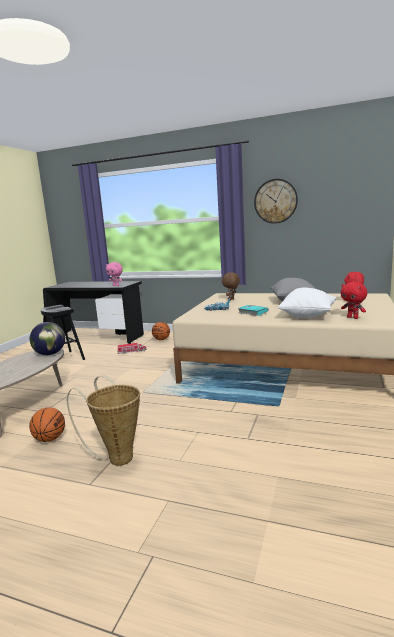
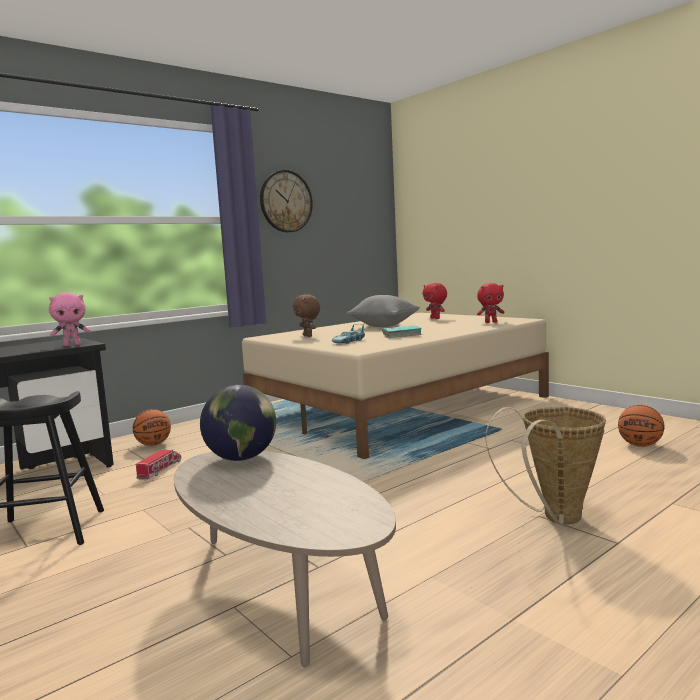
camera: 60 degrees left, 5 degrees down
(50, 439) = (450, 565): basketball -> basketball (640, 445)
(307, 316) = (458, 328): white pillow -> none

